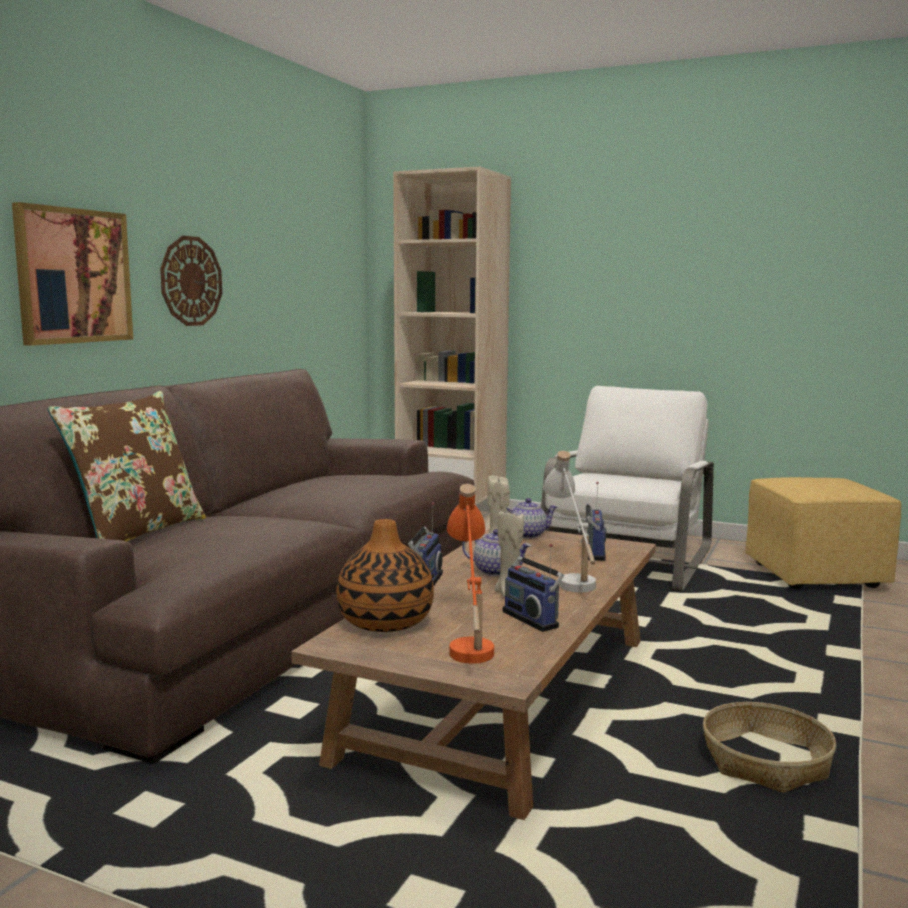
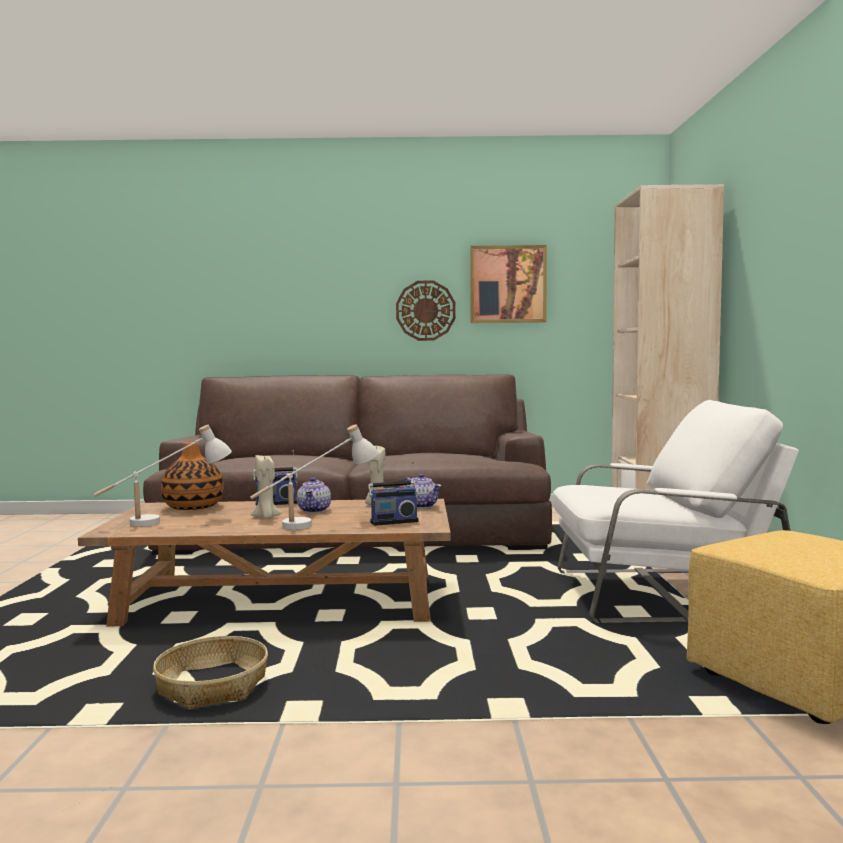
camera: 65 degrees right, 5 degrees down
(73, 276) = (326, 310): picture -> picture (508, 284)
(136, 533) = (273, 453): brown pillow -> none
(469, 641) = (167, 520): orange table lamp -> white table lamp
(533, 618) = (216, 525): radio -> none

